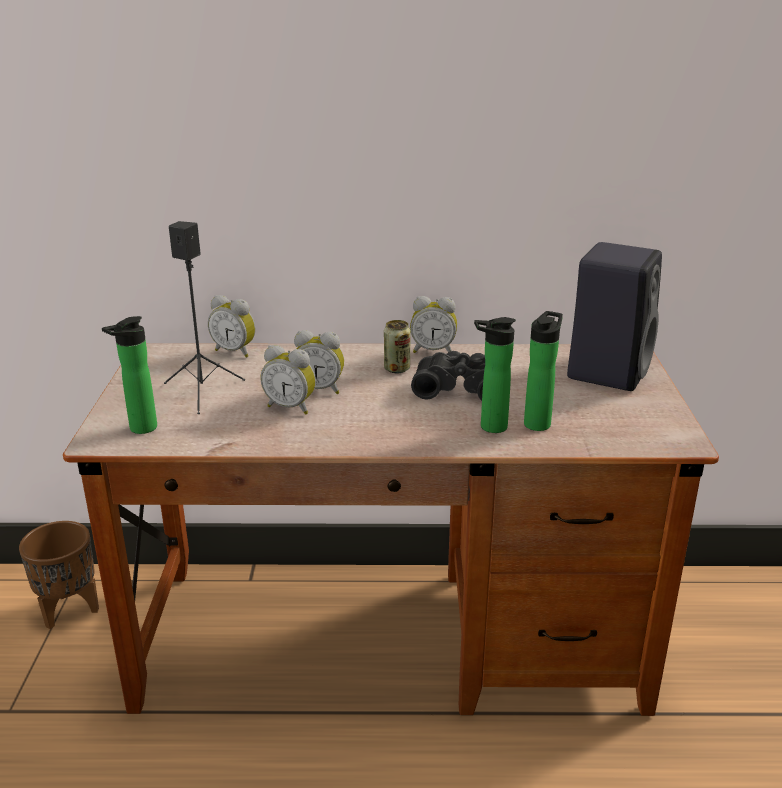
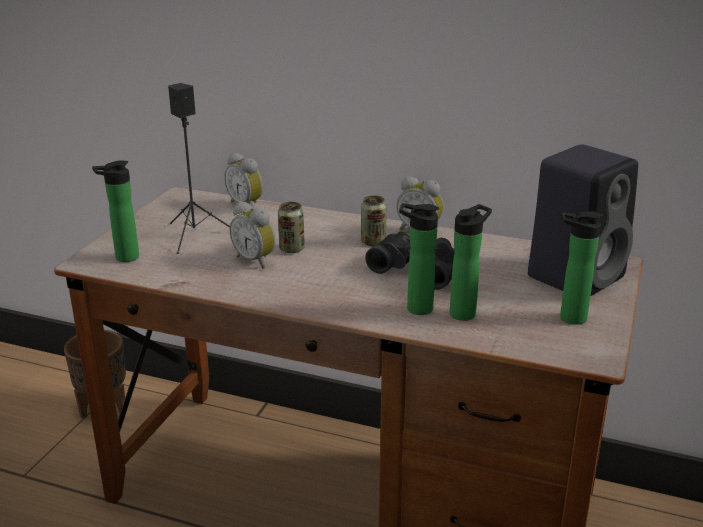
camera: 20 degrees right, 0 degrees up
(319, 389) = (292, 249): alarm clock -> can
(632, 410) = (568, 318): none -> bottle

